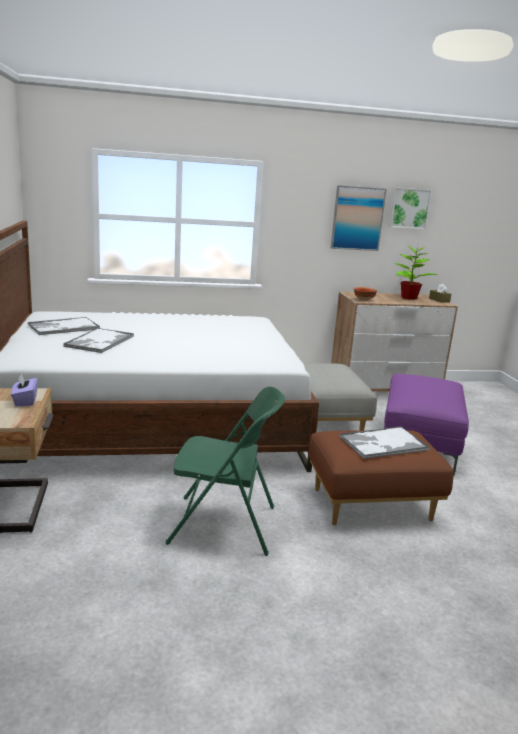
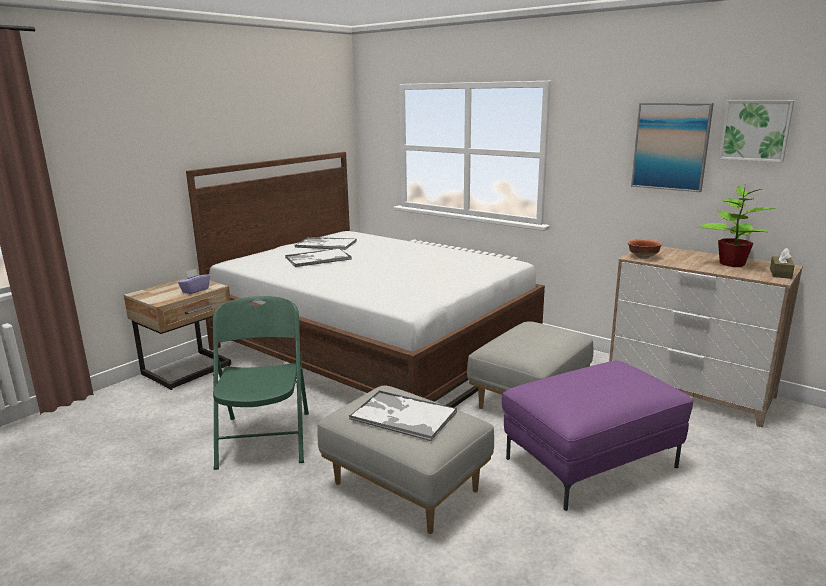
camera: 50 degrees right, 0 degrees up
(223, 524) = (265, 439): green chair -> green chair turned 150 degrees counterclockwise
(372, 504) = (407, 487): brown ottoman -> grey ottoman

